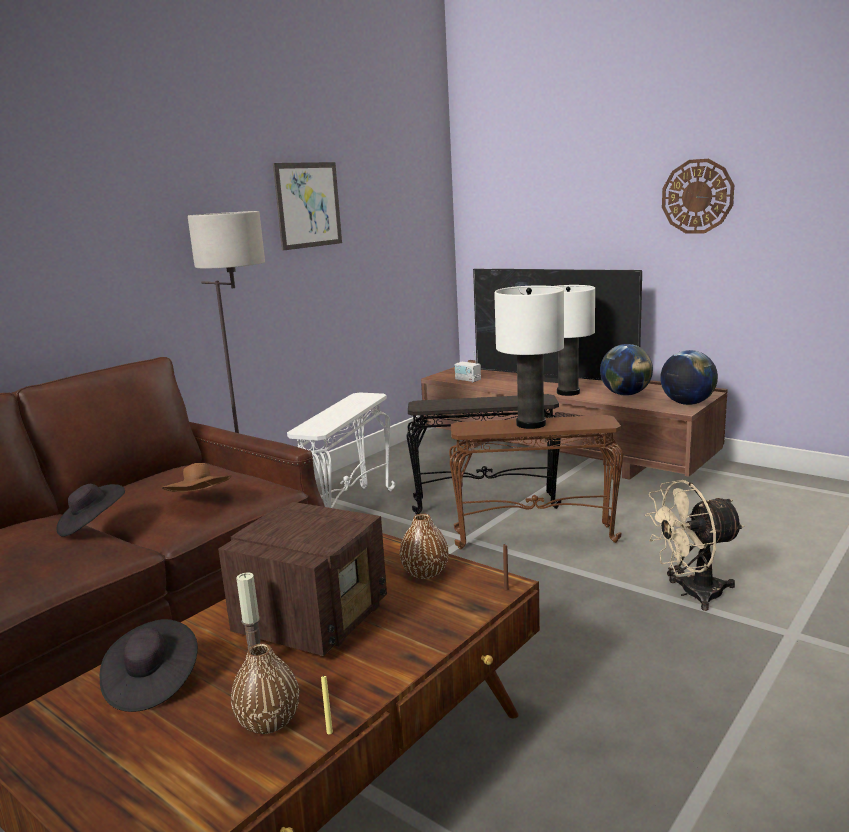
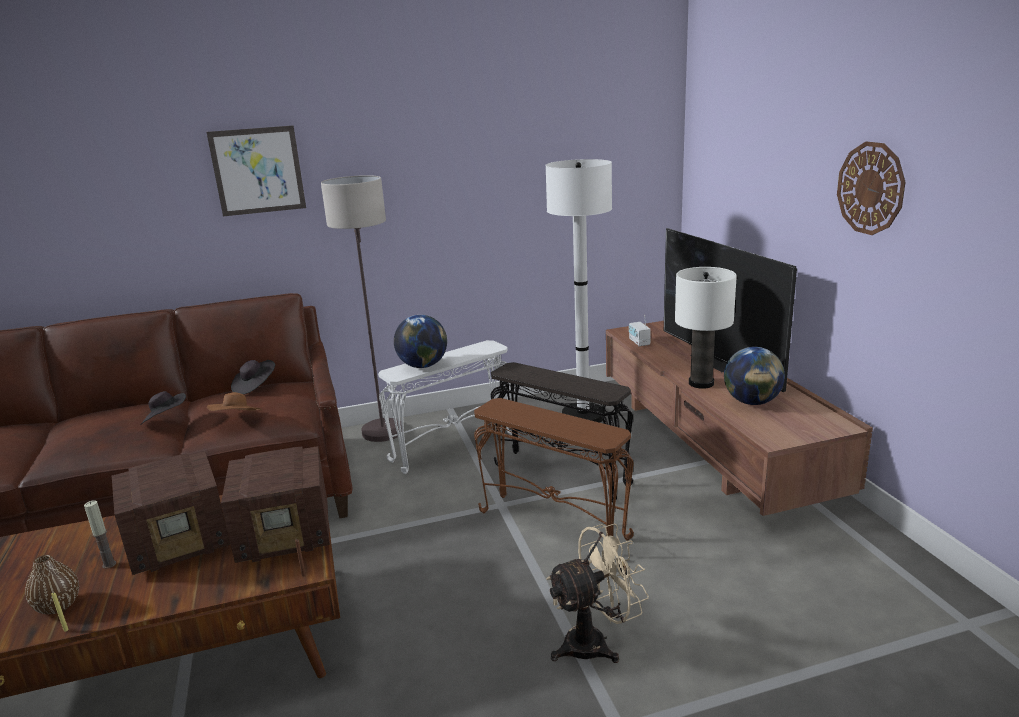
camera: 35 degrees right, 5 degrees up
(152, 683) = (61, 550): black hat -> black hat (254, 387)
(308, 205) = (480, 160): picture -> picture (258, 171)
(425, 572) = (287, 535): brown vase -> radio
(436, 462) = (583, 416): none -> white floor lamp
(531, 424) = (547, 420): white table lamp -> none
(687, 403) = (793, 434): globe -> globe (423, 366)
(692, 594) = (595, 642): beige fan -> beige fan turned 135 degrees clockwise

